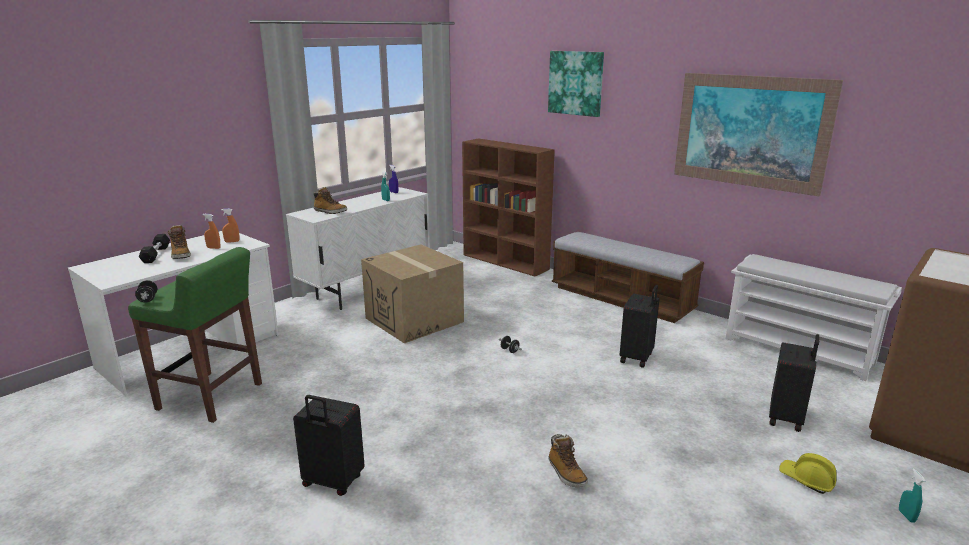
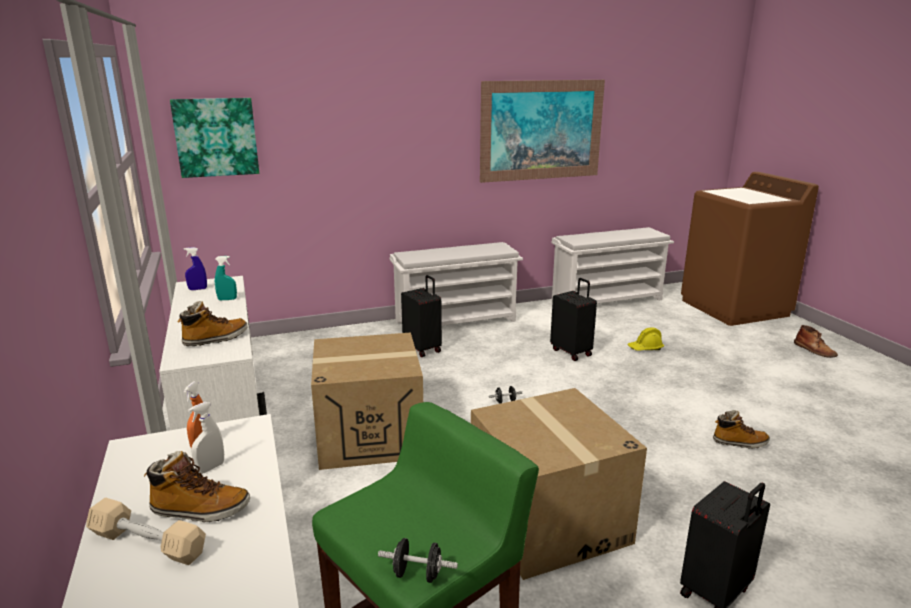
camera: 60 degrees left, 0 degrees up
(156, 254) = (148, 543): black dumbbell -> beige dumbbell
(213, 248) = (210, 468): orange spray bottle -> white spray bottle
(369, 400) = (547, 520): none -> cardboard box
(506, 262) = (292, 339): brown bookcase -> none
(576, 83) = (355, 101): picture -> picture (216, 137)
(621, 299) = (456, 320): bench -> white shoe rack
(787, 418) = (695, 338): black suitcase -> black suitcase (423, 348)
(806, 480) = (771, 361): yellow hard hat -> yellow hard hat (645, 348)
(906, 516) = (814, 350): turquoise spray bottle -> brown boot

